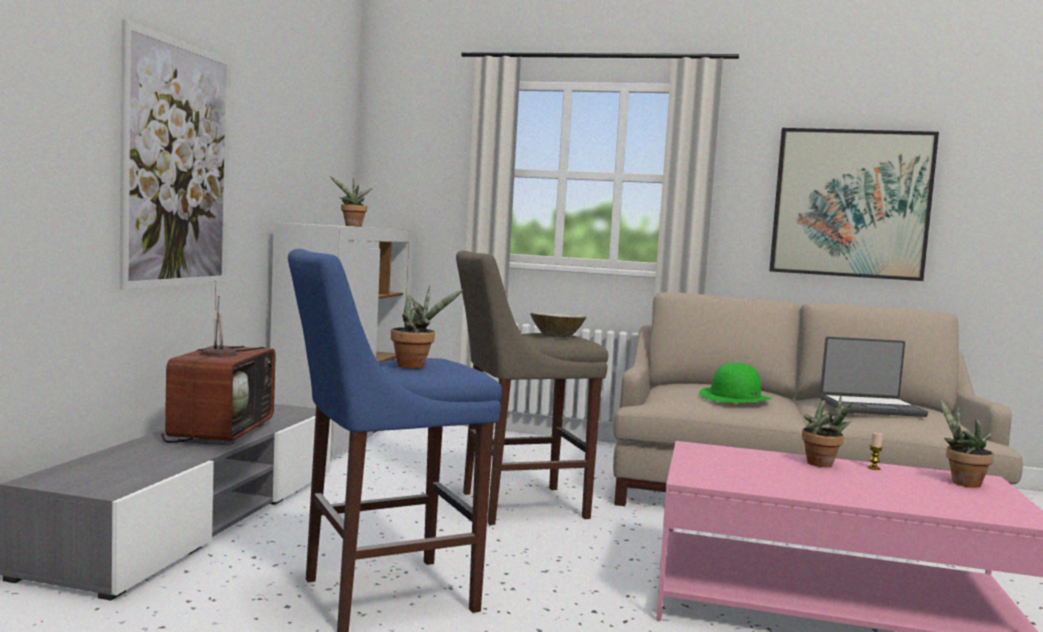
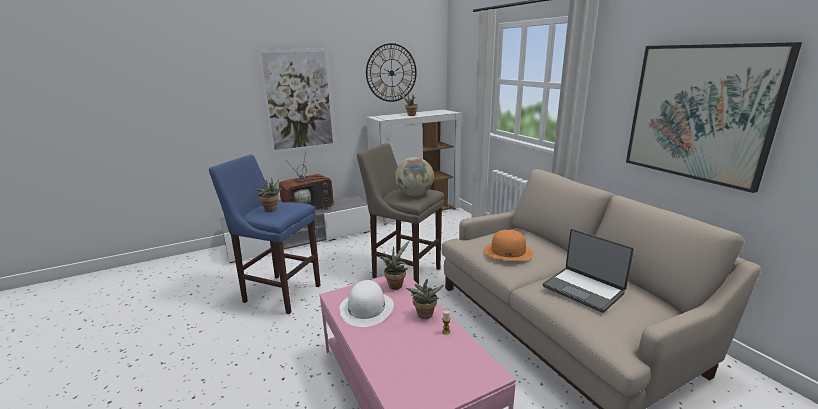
camera: 50 degrees right, 15 degrees up
(303, 140) = (391, 73): none -> wall clock
(557, 336) = (414, 194): beige bowl -> globe
(735, 397) = (508, 251): green hat -> orange hat
(759, 477) = (366, 308): none -> white hat
(961, 482) = (465, 367): potted plant -> potted plant (395, 284)

